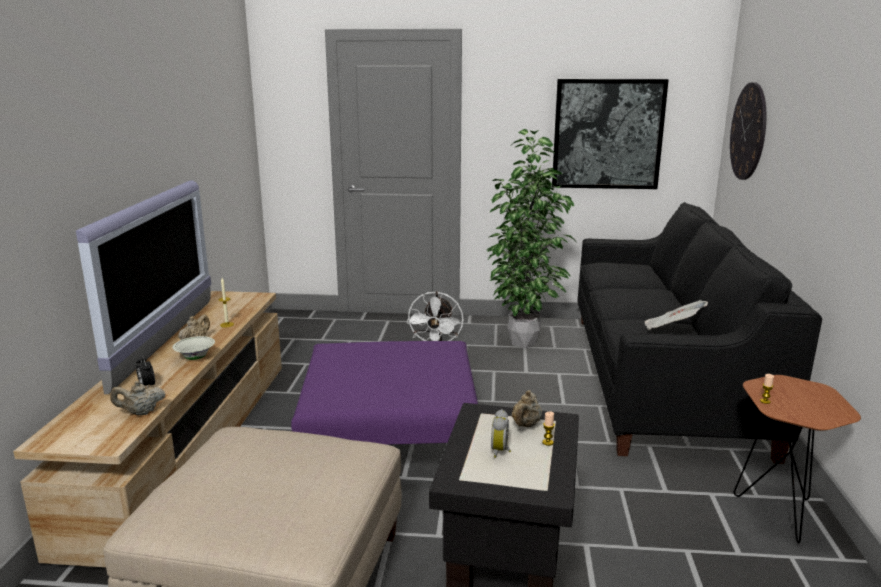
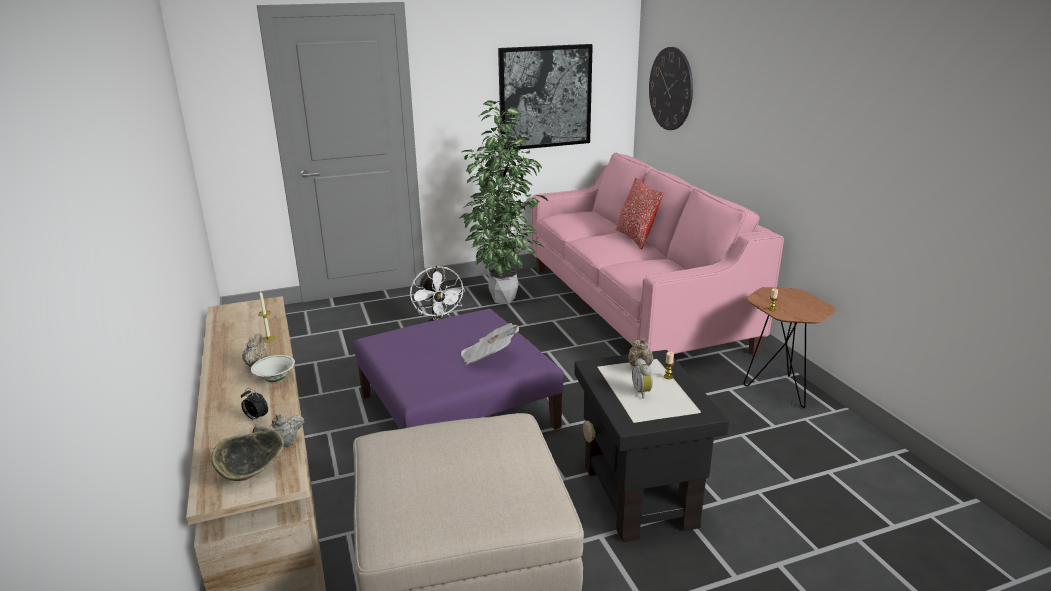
camera: 25 degrees left, 5 degrees up
(93, 430) = (251, 473): none -> bowl
(167, 341) = (223, 369): television -> none
(661, 378) = (634, 307): black sofa -> pink sofa
(669, 298) = (636, 238): none -> pillow
(671, 329) = (662, 265): newspaper -> newspaper (488, 357)

